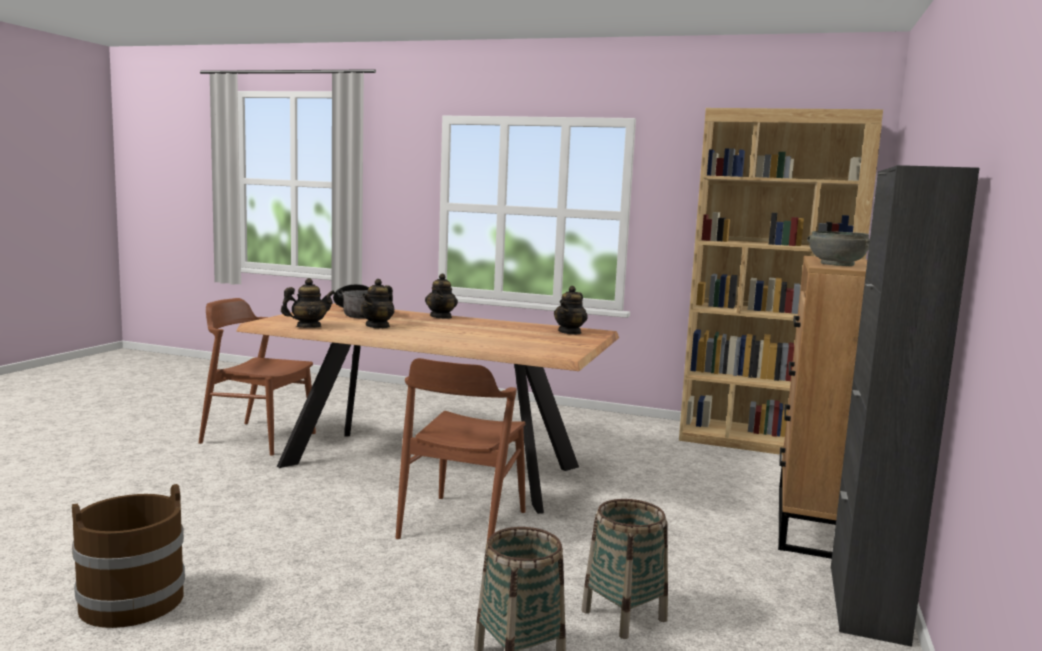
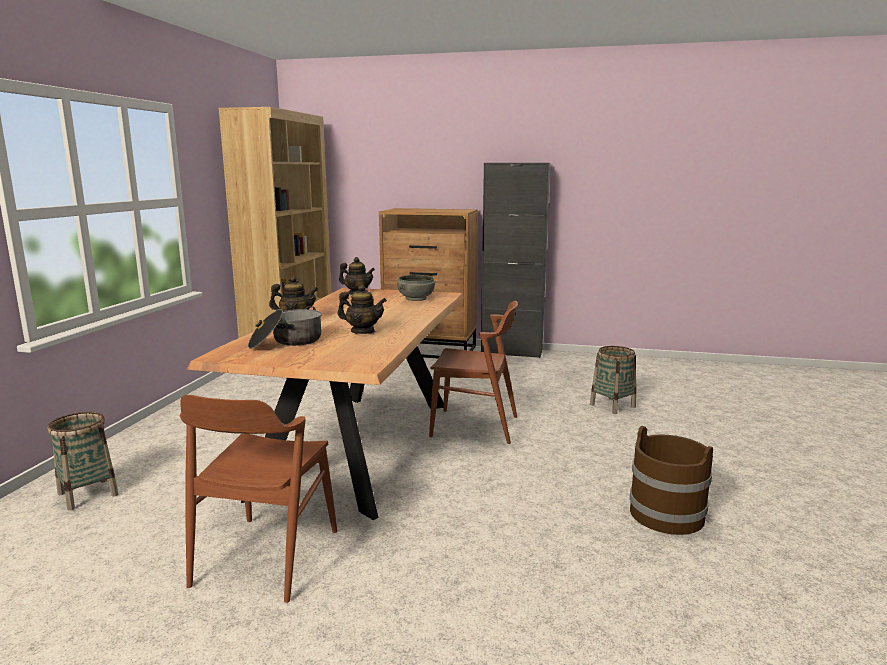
camera: 95 degrees left, 5 degrees up
(308, 327) = (383, 349): teapot -> none
(624, 615) = (558, 388): basket -> basket (88, 494)
(837, 264) = (443, 211): grey bowl -> grey bowl (415, 298)

